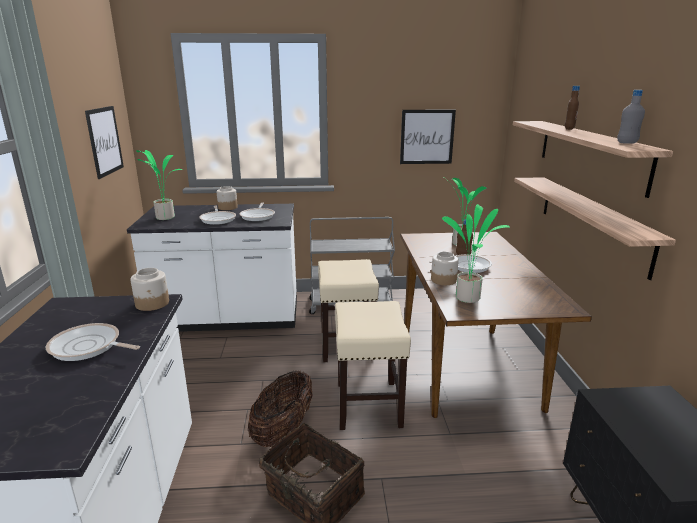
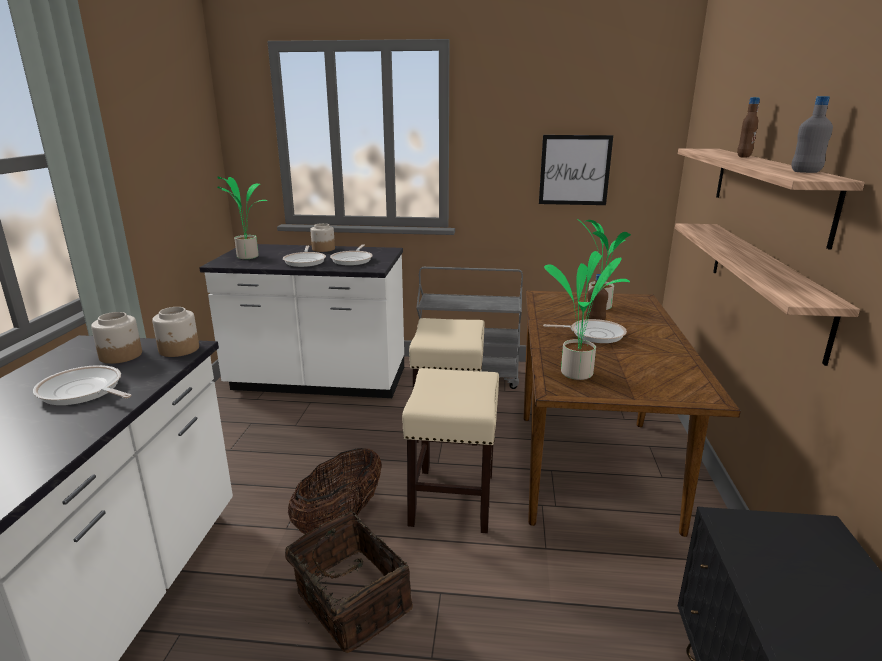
camera: 10 degrees right, 0 degrees up
(104, 141) = (183, 165): picture -> none
(444, 280) = (555, 349): jar -> jar (121, 356)

